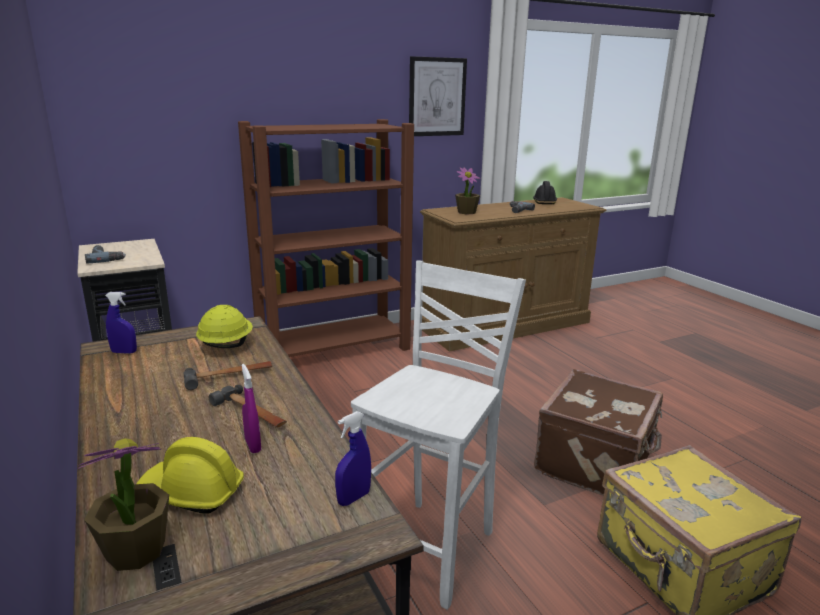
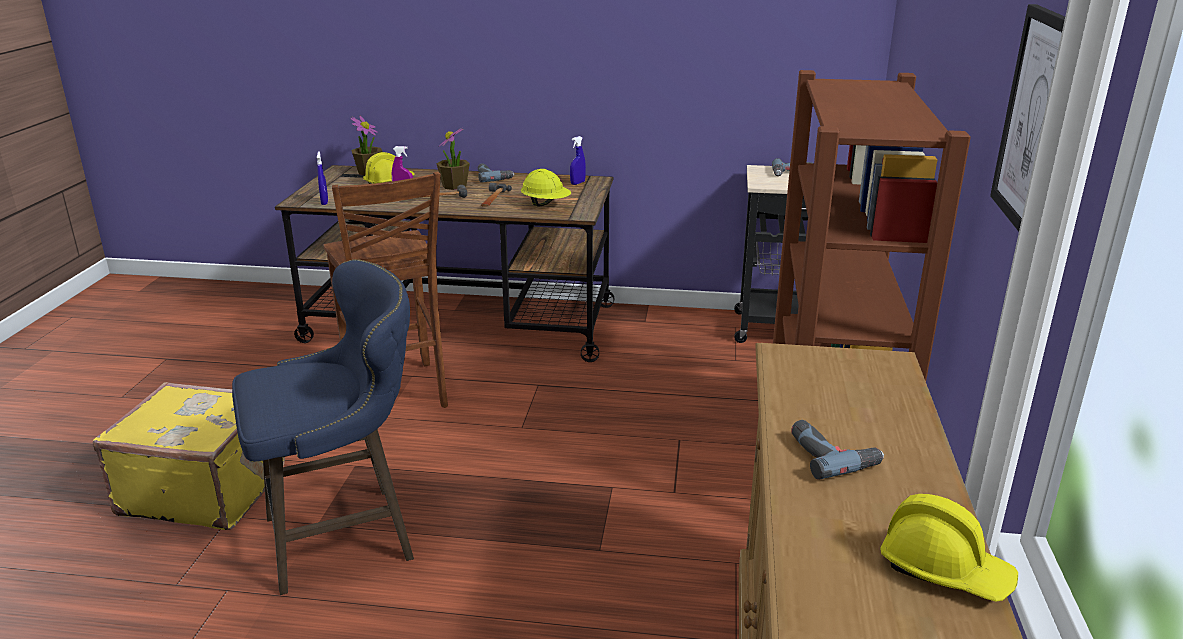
camera: 125 degrees right, 5 degrees up
(114, 411) = (493, 176): none -> power drill
(431, 548) = (398, 394): white stool -> brown stool
(466, 212) = (846, 384): potted plant -> potted plant (454, 186)
(544, 201) = (944, 570): black hard hat -> yellow hard hat
(596, 462) = (347, 535): brown suitcase -> blue stool

